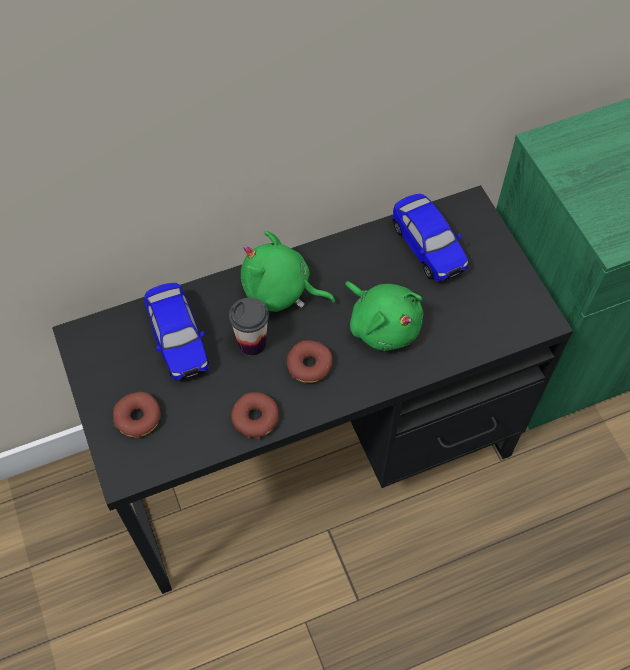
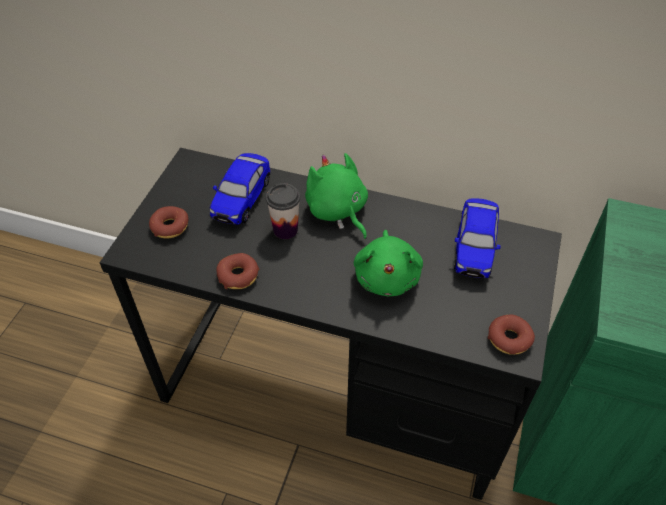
camera: 40 degrees right, 10 degrees down
(309, 365) = (308, 268): donut -> donut (509, 339)

